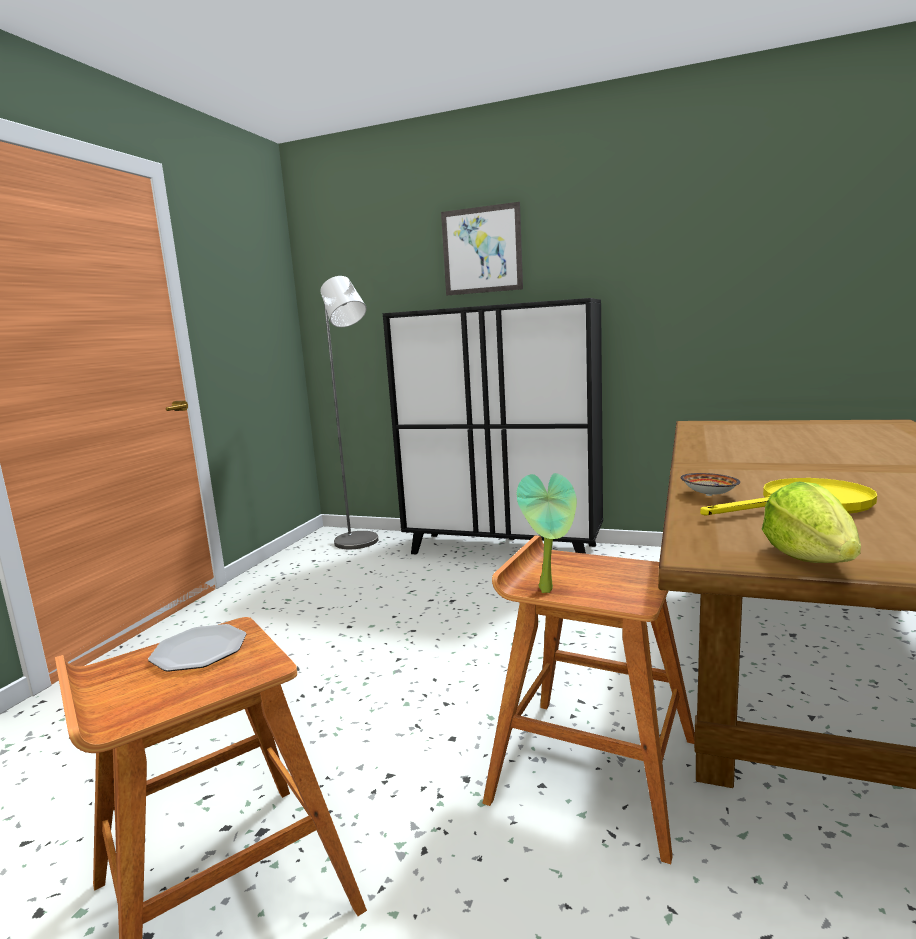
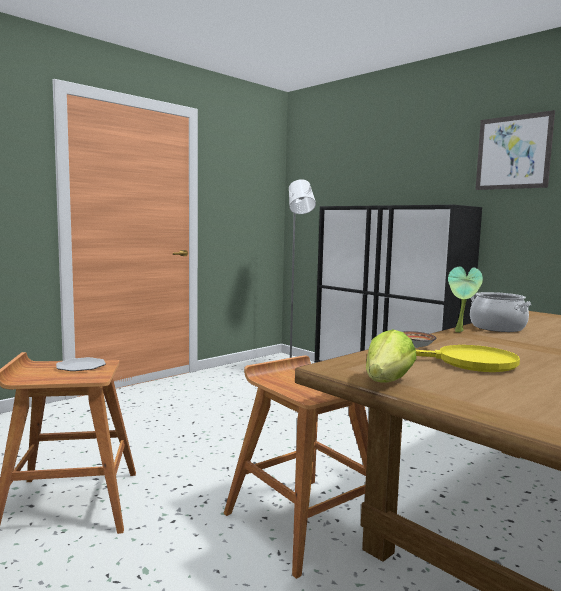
camera: 25 degrees right, 5 degrees down
(482, 250) = (401, 165): picture -> picture (513, 152)
(550, 590) = (275, 382): potted plant -> potted plant (461, 332)
(713, 448) = (497, 327): none -> cooking pot

